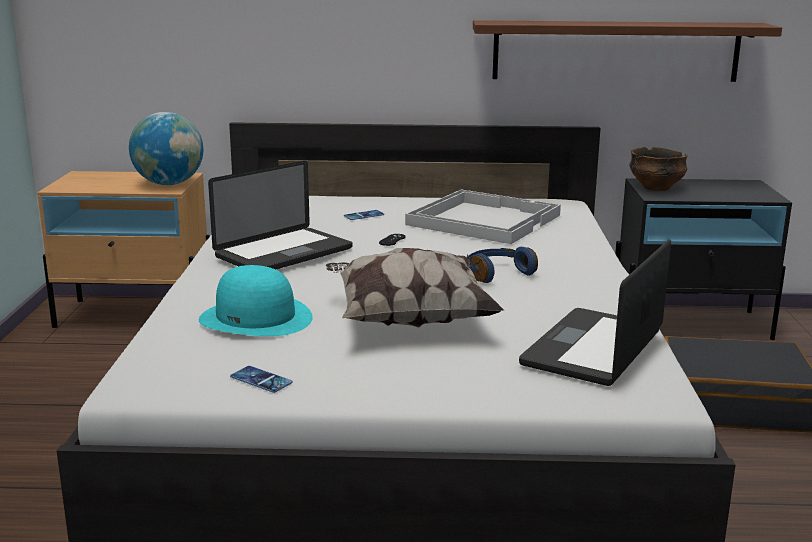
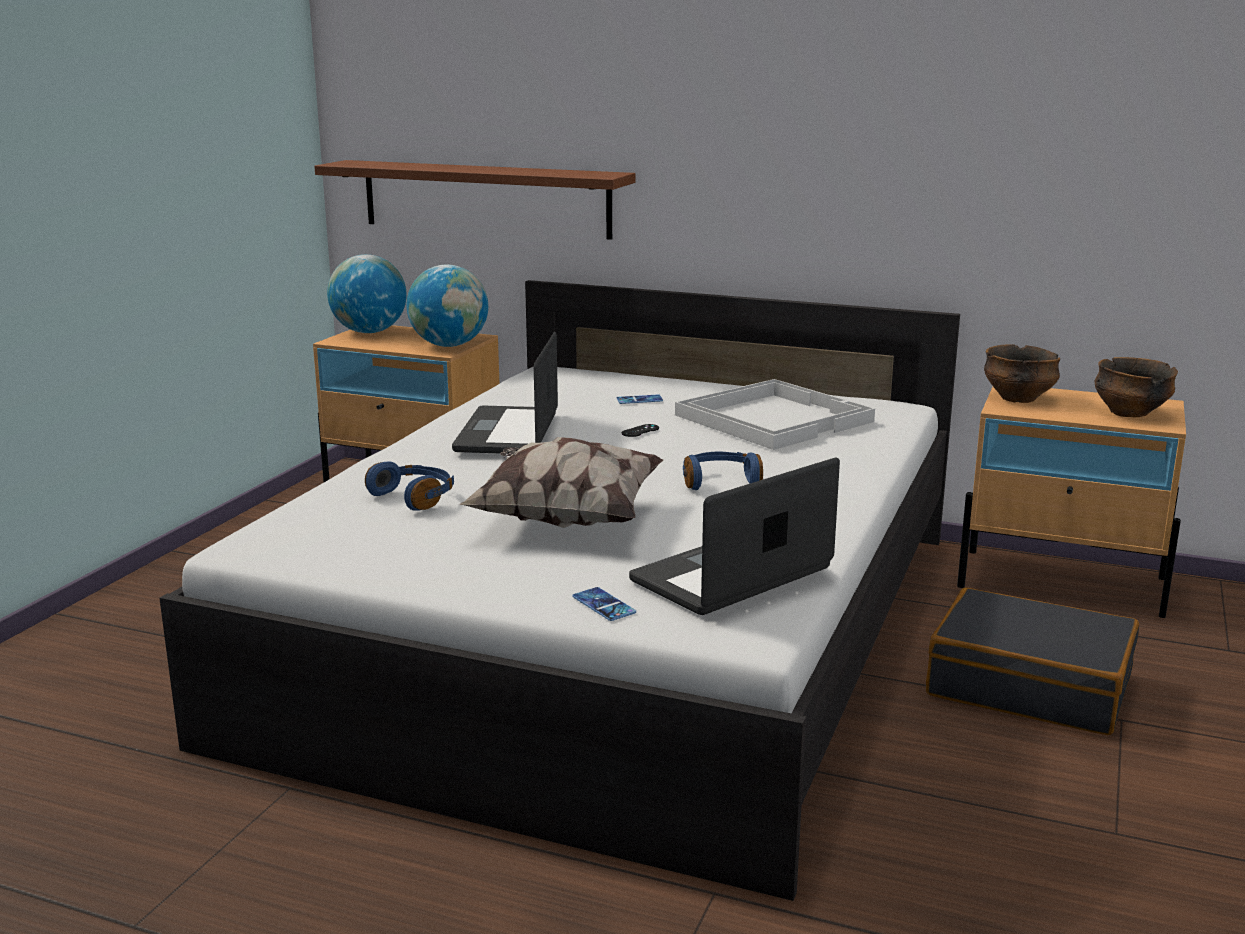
camera: 20 degrees right, 0 degrees up
(82, 178) = (369, 332): none -> globe
(256, 318) = (414, 497): turquoise hat -> blue headphones
(261, 380) = (360, 557): phone -> phone (603, 605)
(284, 253) = (507, 433): laptop -> laptop turned 120 degrees clockwise
(615, 51) = (985, 218): shelf -> shelf (485, 198)
(690, 324) = (1063, 583): black nightstand -> beige nightstand
(740, 191) = (1129, 413): none -> bowl

